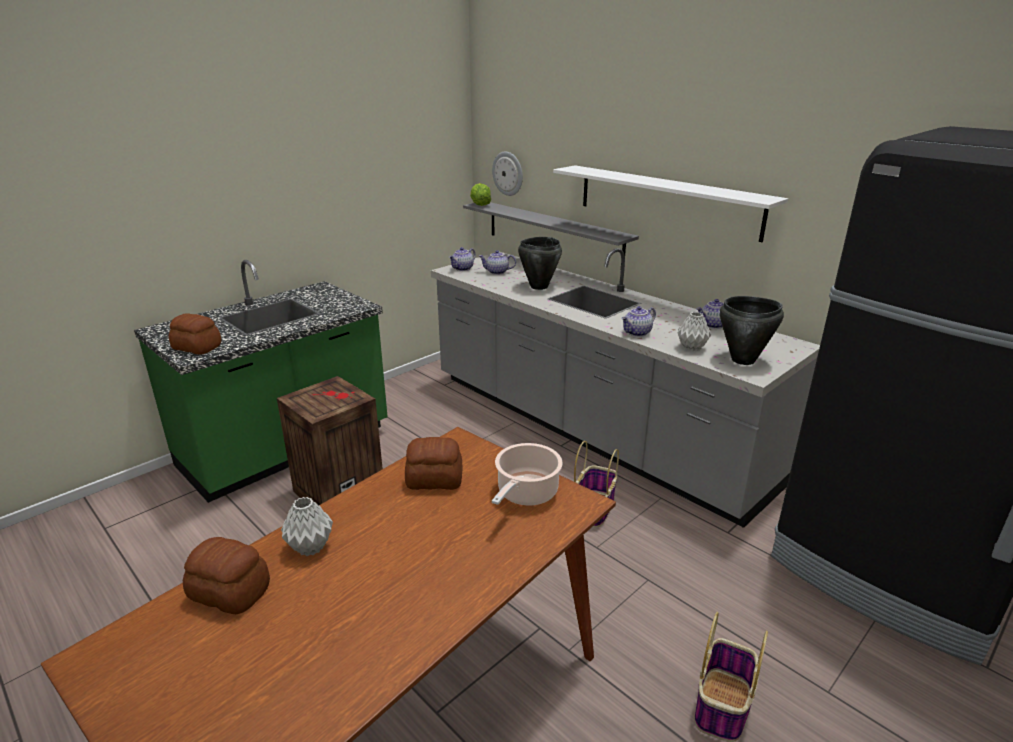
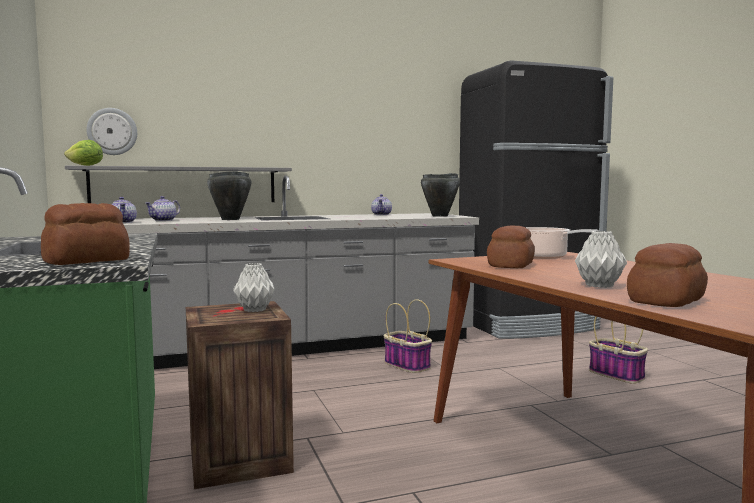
camera: 65 degrees left, 20 degrees down
(637, 333) = (369, 218): teapot -> none
(666, 201) = (308, 136): white shelf -> none
(692, 348) = (410, 217): grey vase -> grey vase (255, 310)

